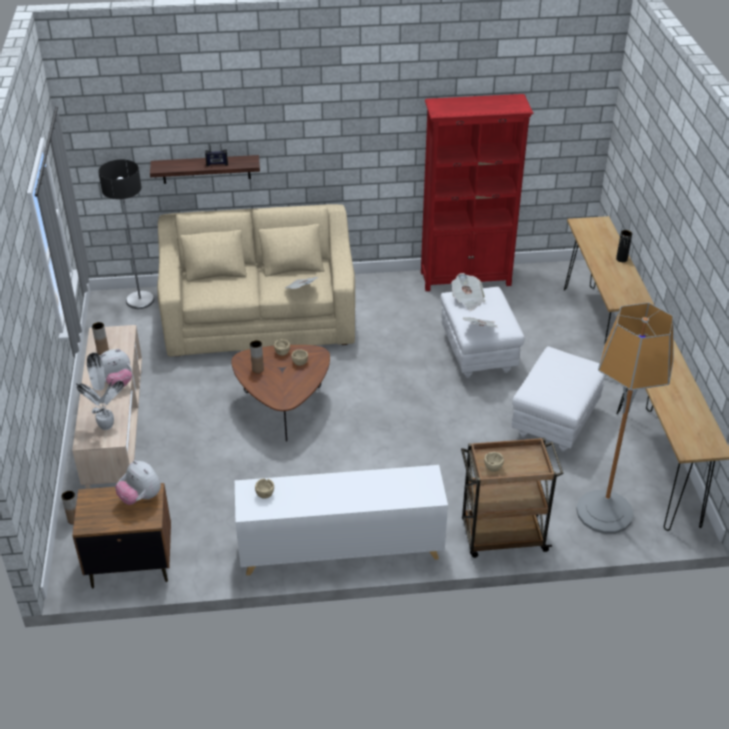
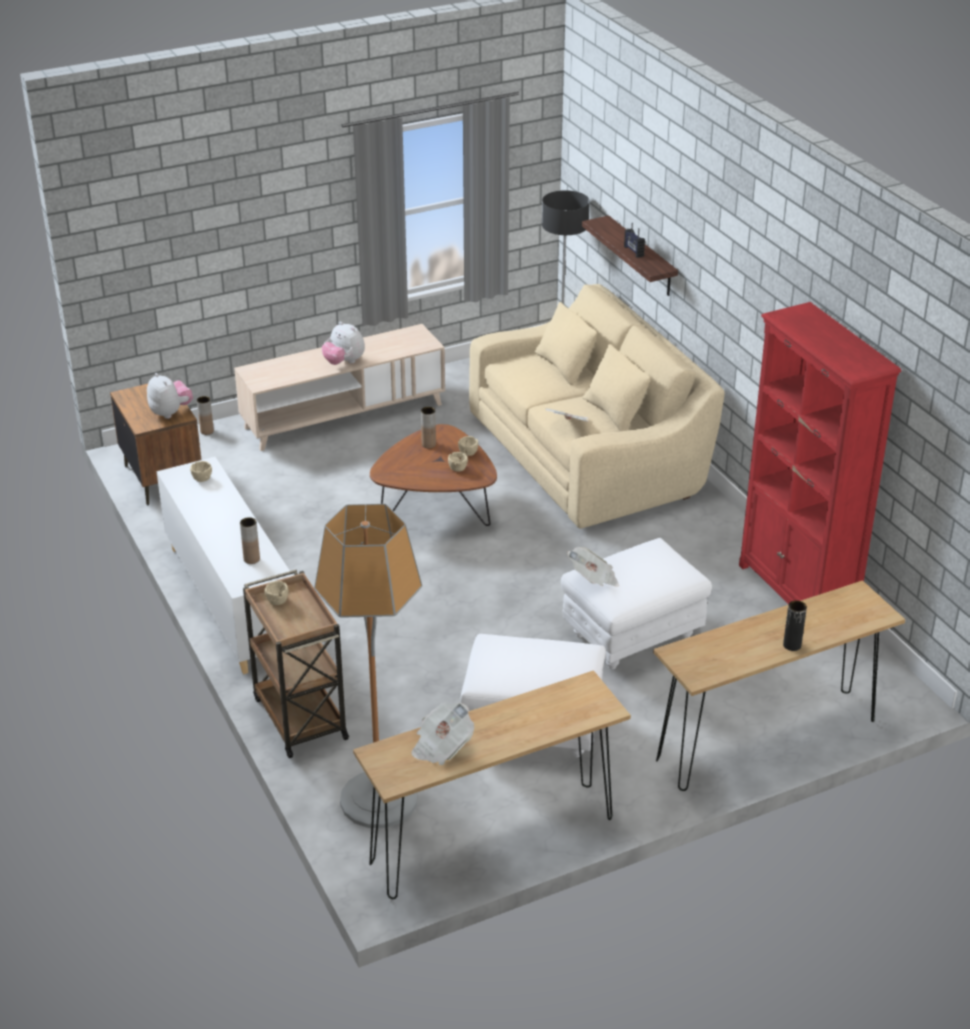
camera: 70 degrees right, 5 degrees down
(103, 351) = (388, 341): brown vase -> brown vase (251, 559)
(106, 425) = (278, 374): potted plant -> none
(141, 497) = (171, 412): plush toy -> plush toy turned 120 degrees clockwise
(467, 299) = (652, 557): newspaper -> newspaper (441, 746)

